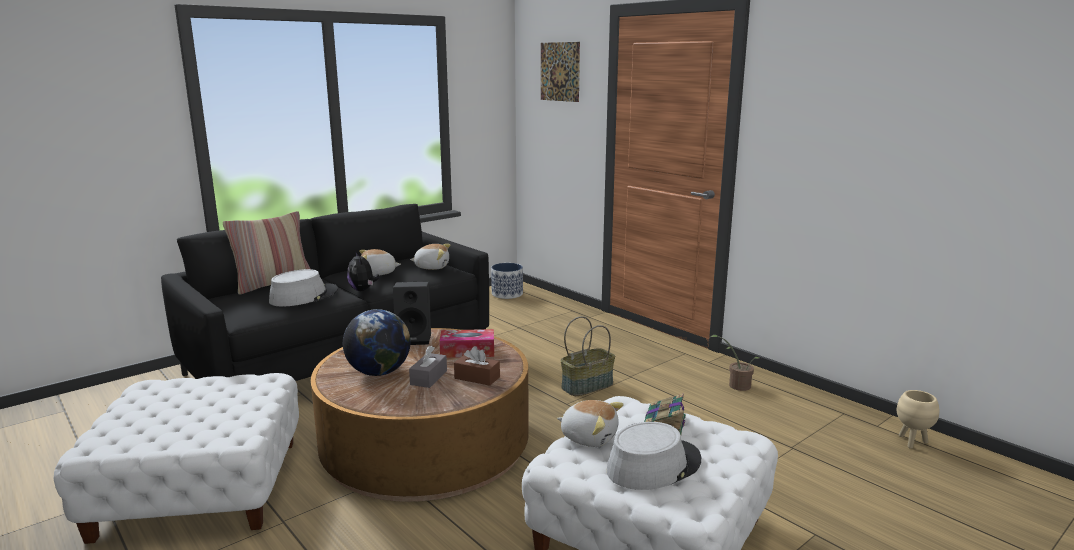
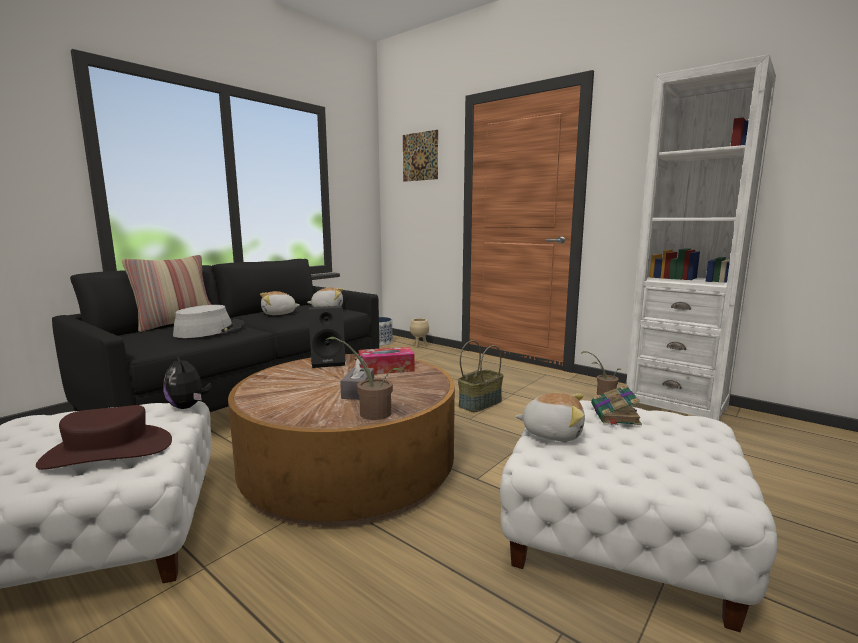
camera: 10 degrees left, 5 degrees down
(210, 420) = (108, 451): none -> brown hat
(363, 290) = (268, 325): plush toy -> plush toy (188, 406)
(378, 372) = (303, 390): globe -> none
(430, 402) = (370, 412): none -> potted plant
(477, 378) = (408, 388): brown tissue box -> none
(653, 465) = (640, 454): grey hat -> none
(812, 409) = (676, 407): none -> white bookcase
(912, 442) = (774, 426): beige planter -> beige planter (419, 346)

